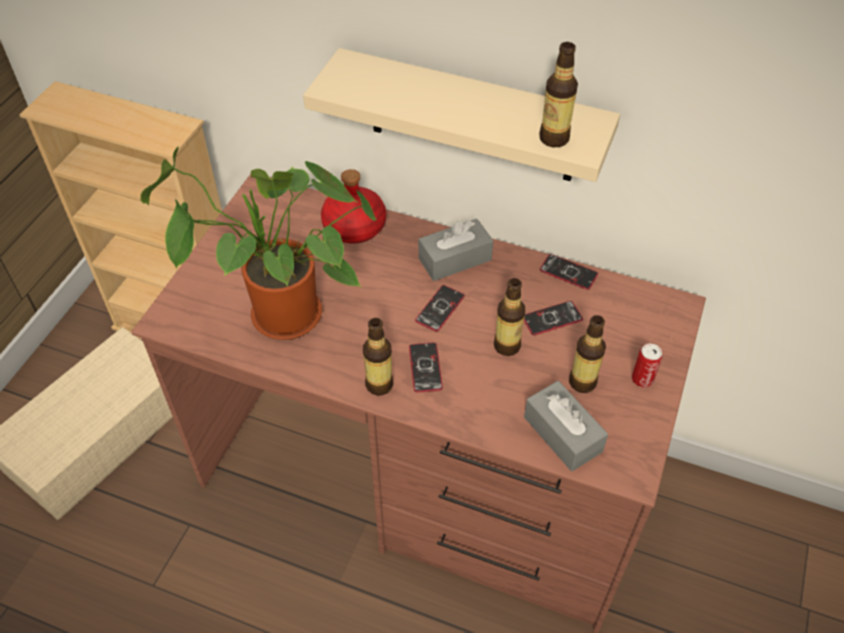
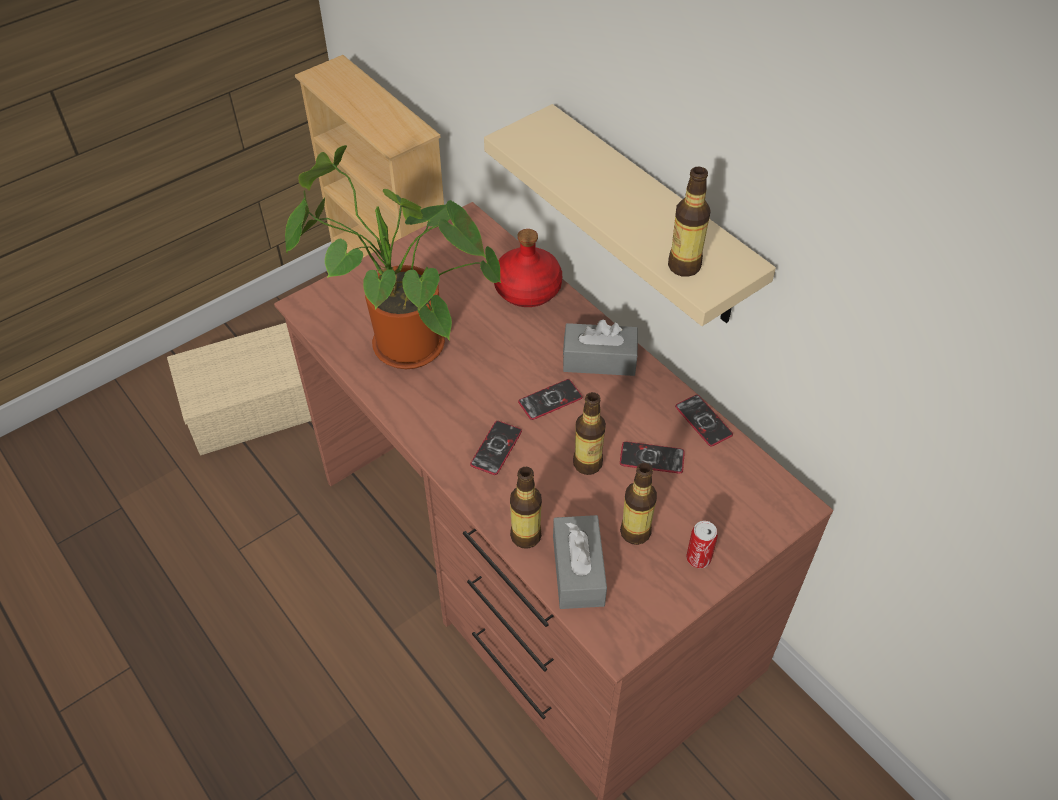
camera: 30 degrees right, 0 degrees up
(379, 385) = (444, 444): bottle -> bottle (525, 536)

